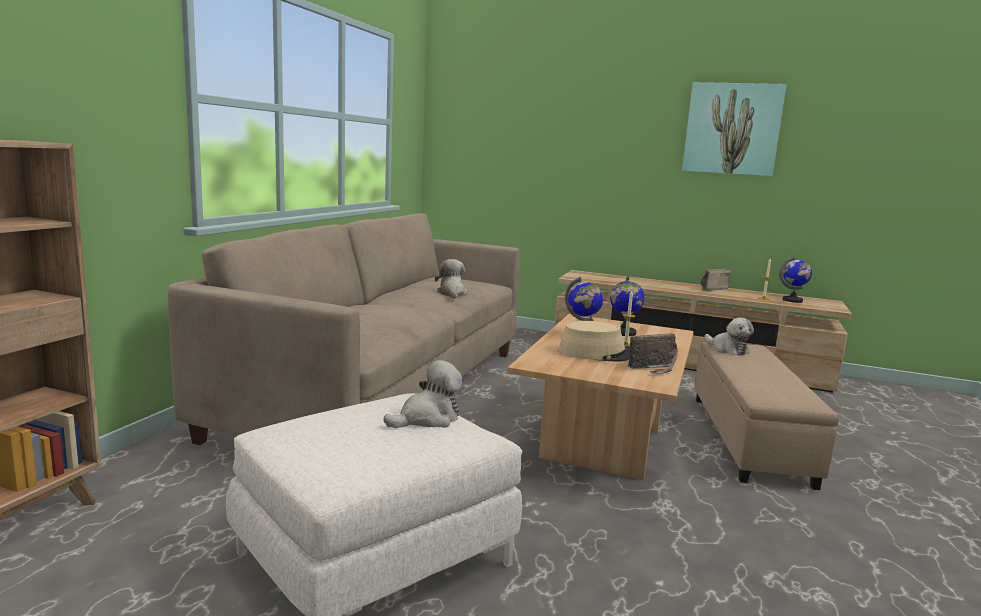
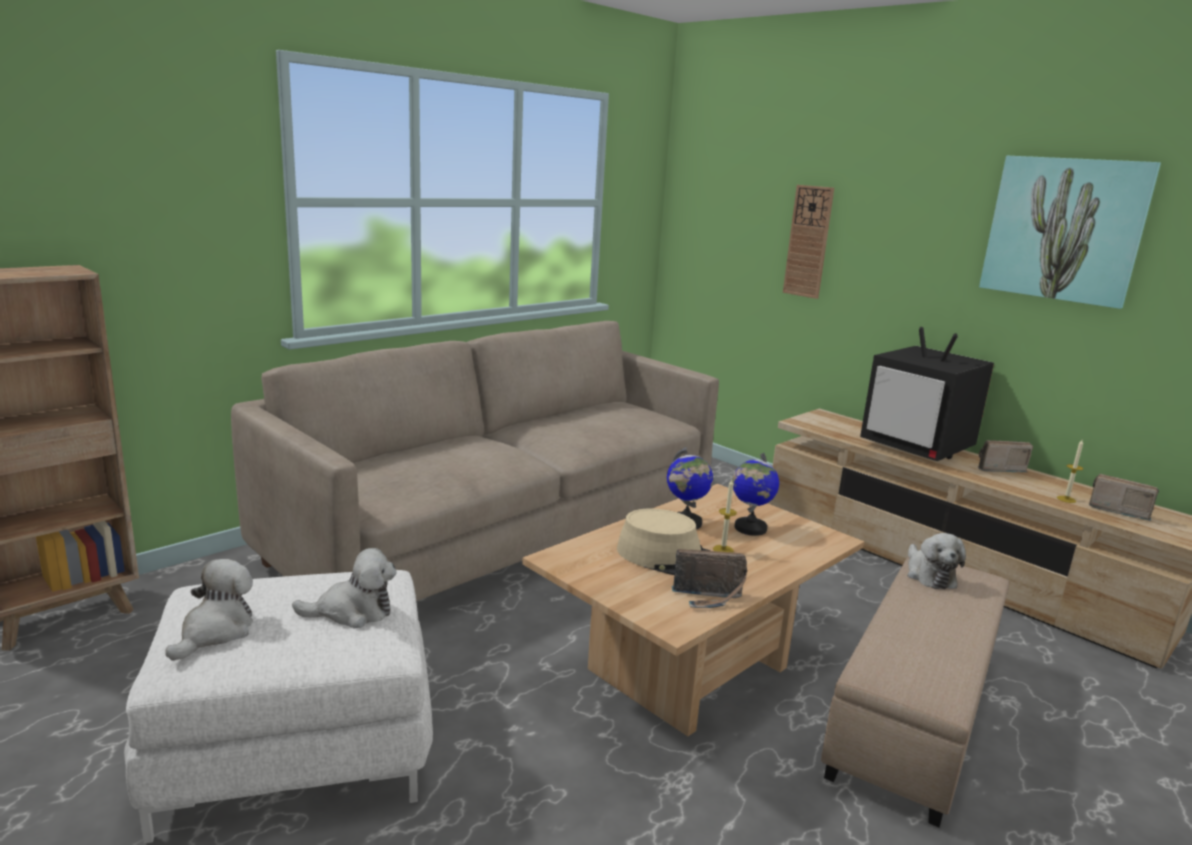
camera: 25 degrees right, 5 degrees up
(451, 293) = (591, 433): plush toy -> plush toy (215, 632)
(552, 149) = (808, 241): none -> wall clock
(657, 283) = (918, 448): none -> television
(792, 300) = (1117, 510): globe -> radio

